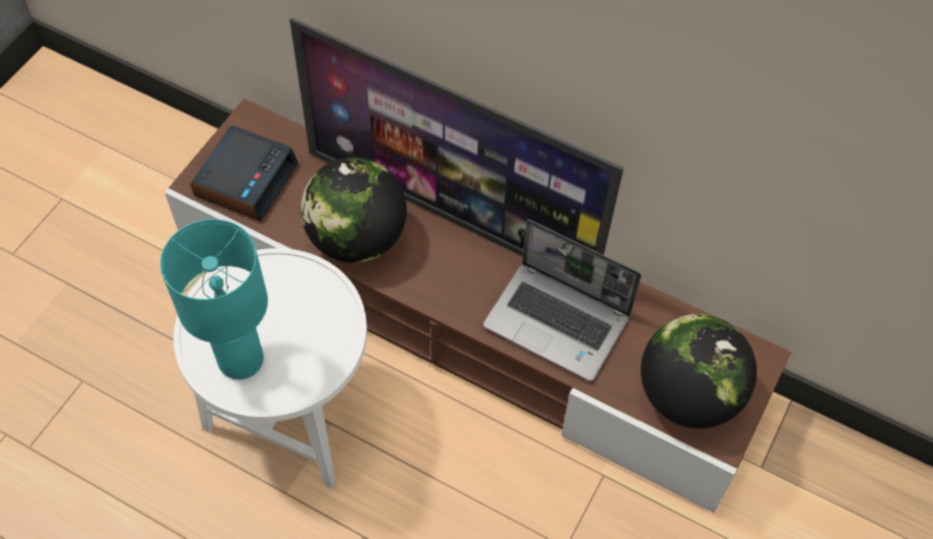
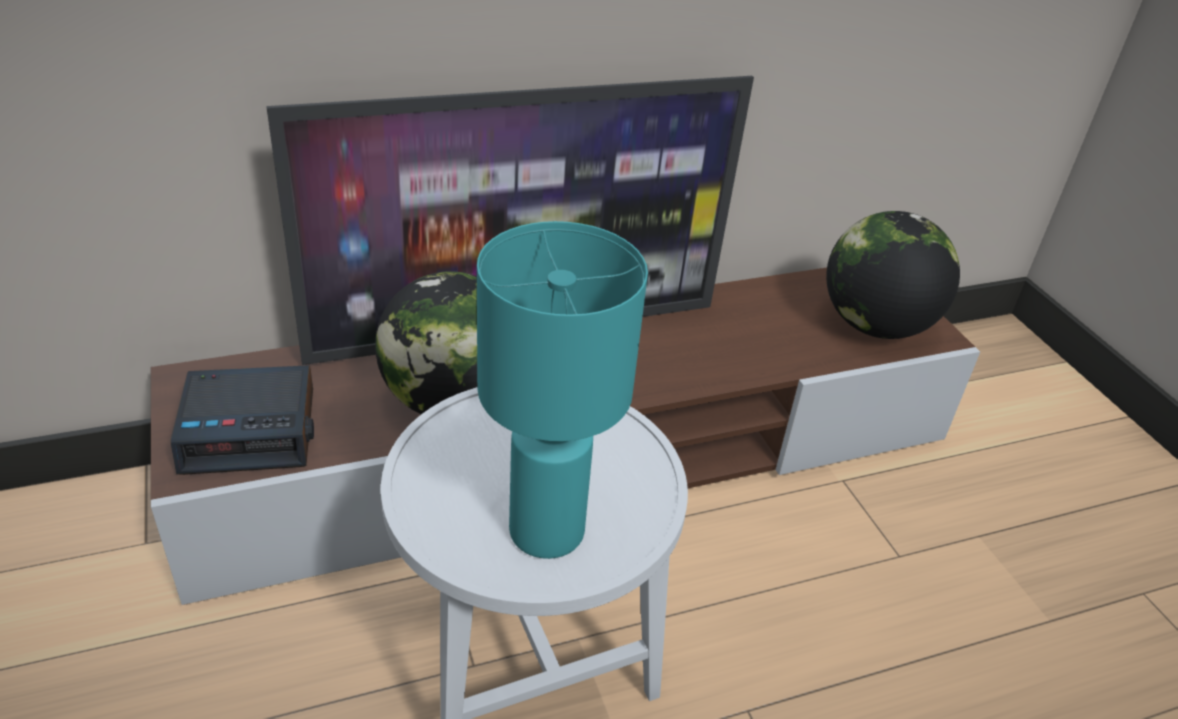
camera: 50 degrees left, 20 degrees down
(246, 179) = (251, 430): alarm clock -> alarm clock turned 105 degrees clockwise
(559, 322) = (719, 344): laptop -> none

